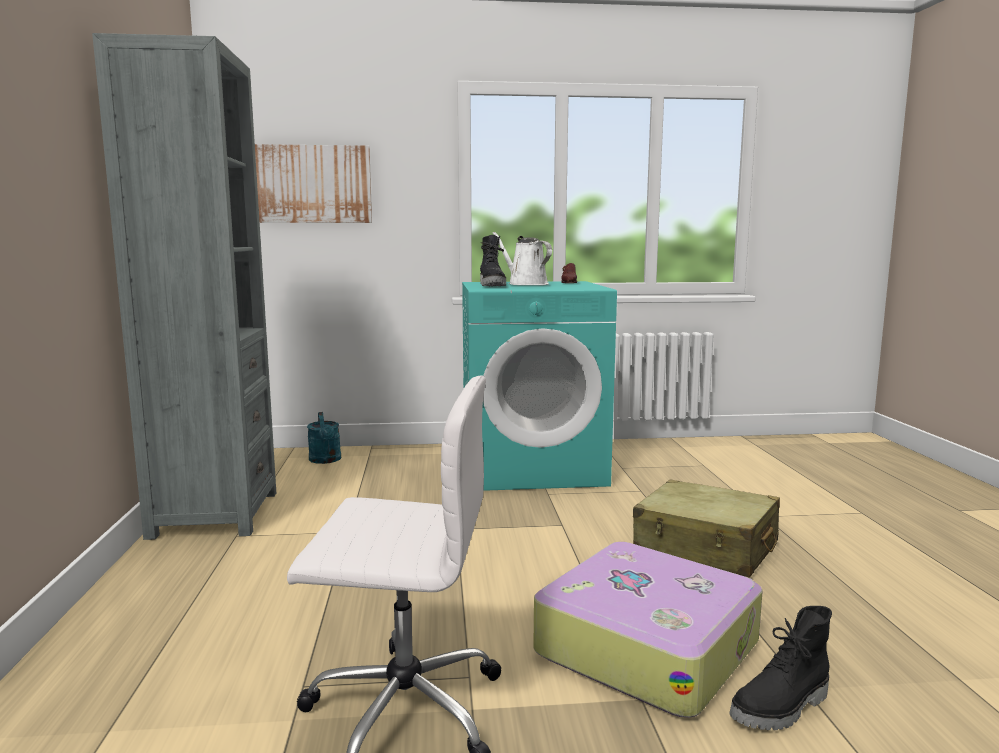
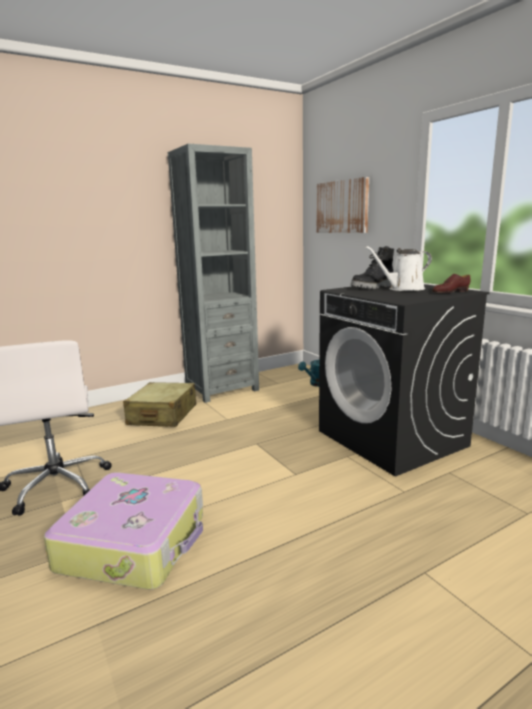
camera: 65 degrees right, 5 degrees up
(525, 284) = (403, 289): white watering can -> white watering can turned 135 degrees counterclockwise
(533, 467) = (392, 438): turquoise washing machine -> black washing machine
(705, 548) = (310, 545): beige suitcase -> beige suitcase (162, 415)
(782, 708) = (69, 613): black boot -> none

